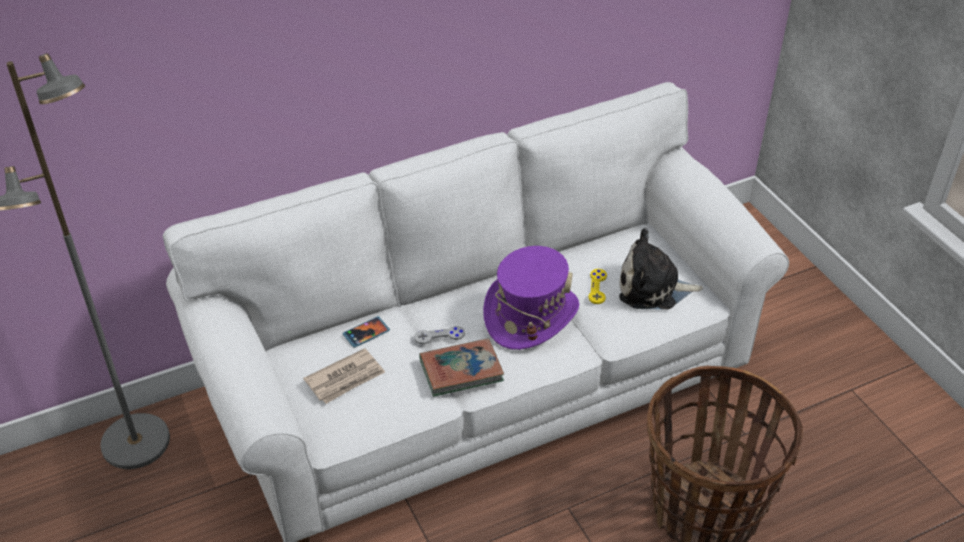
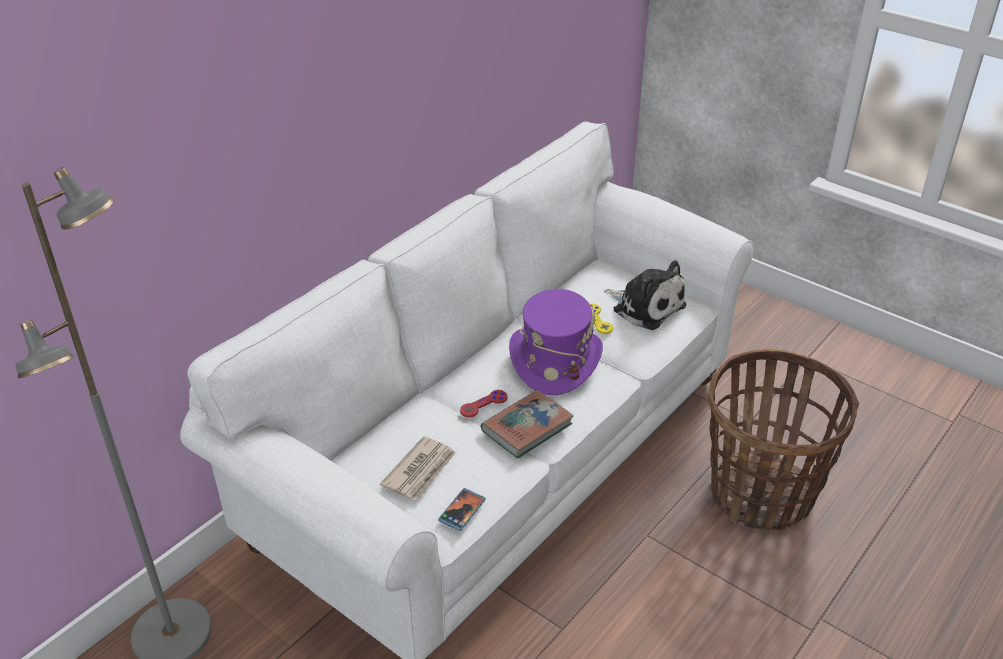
camera: 25 degrees left, 5 degrees down
(366, 333) = (412, 423): phone -> phone (462, 511)
(439, 336) = (484, 404): grey game controller -> red game controller
(653, 288) = (645, 306): plush toy -> plush toy turned 120 degrees counterclockwise

